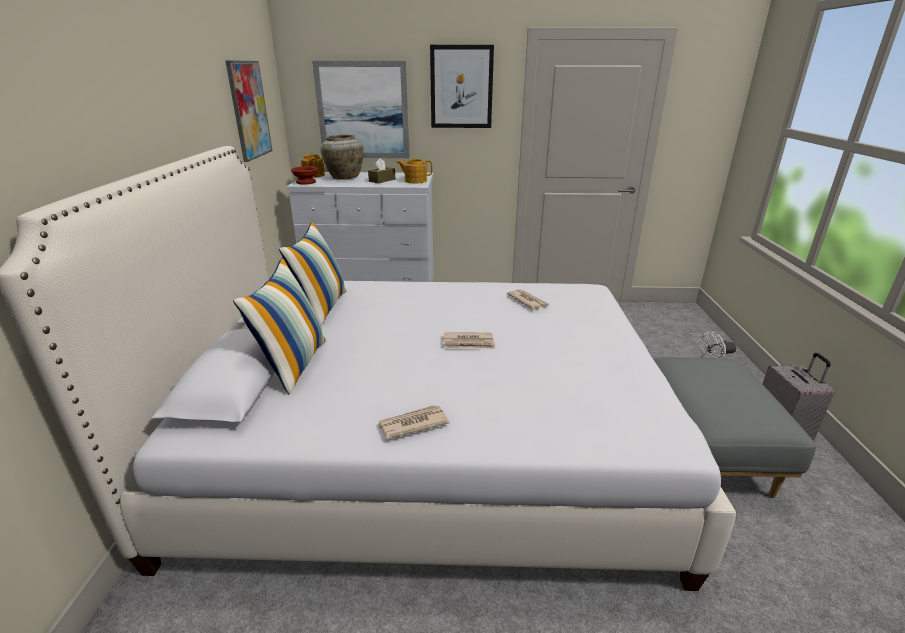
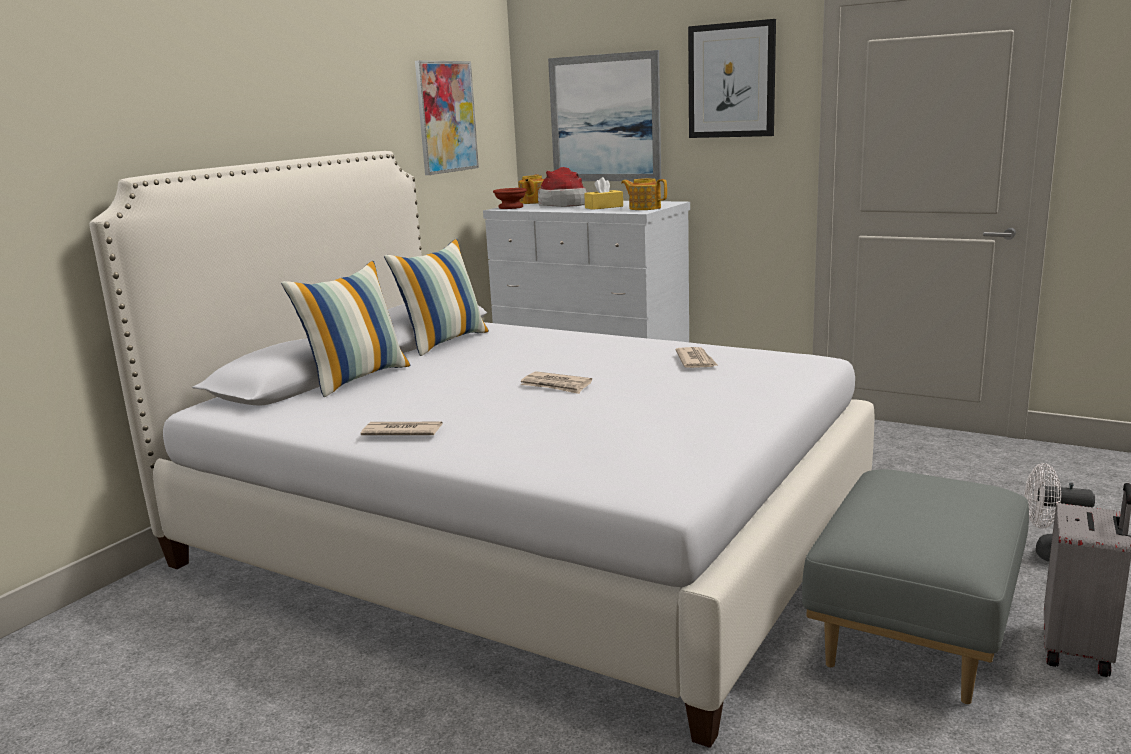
camera: 30 degrees right, 10 degrees down
(344, 177) = (564, 204): beige vase -> hat
(382, 180) = (604, 207): brown tissue box -> yellow tissue box

